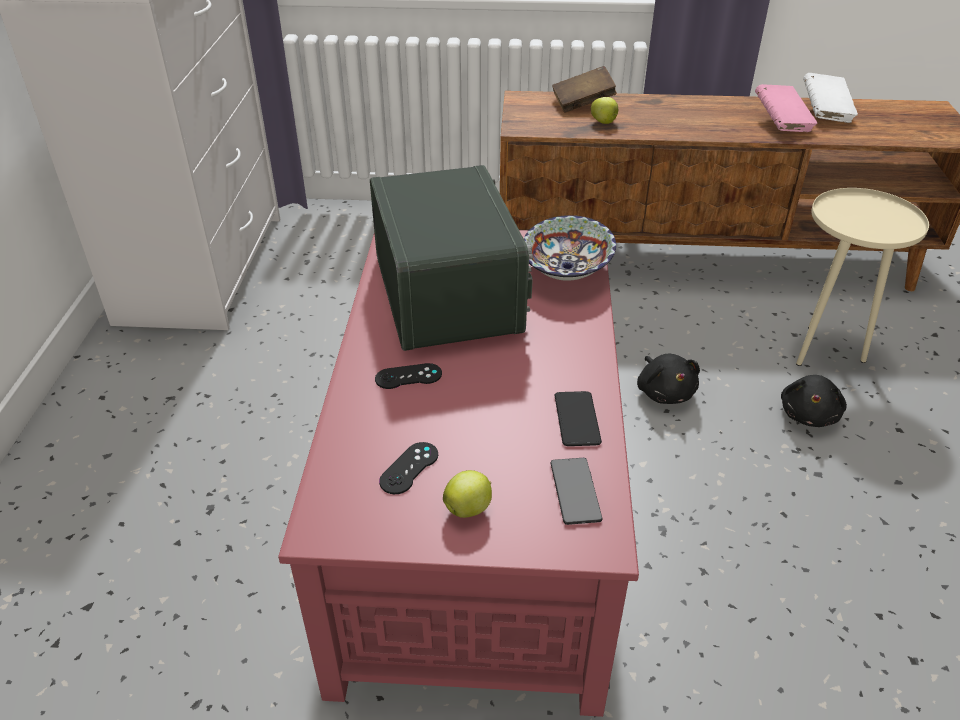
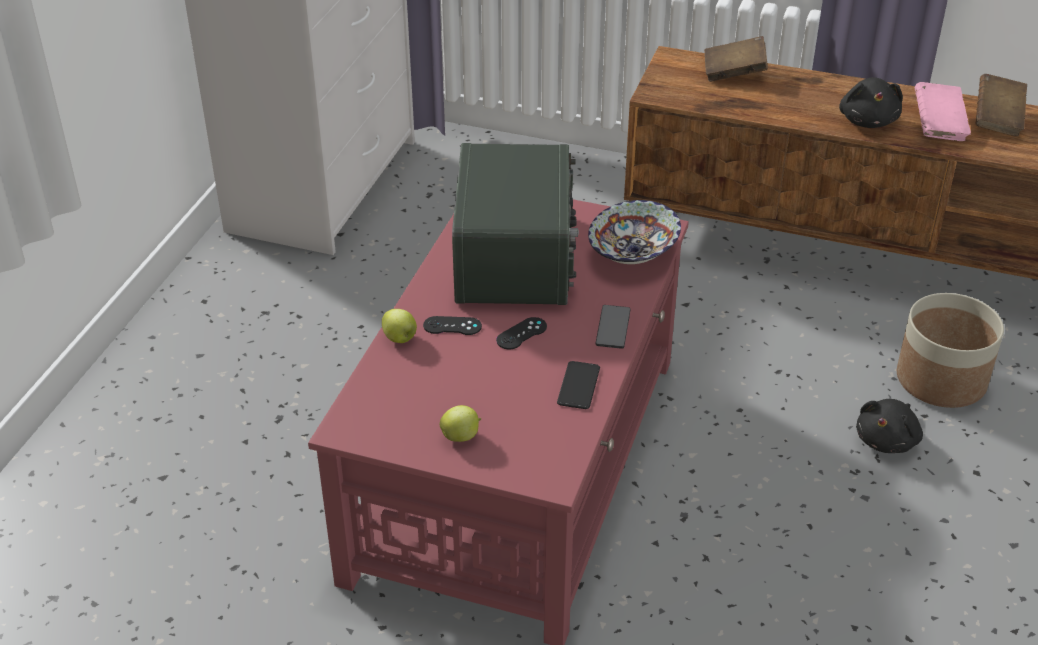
camera: 15 degrees right, 0 degrees up
(409, 468) = (426, 398): black game controller -> black game controller (521, 333)
(575, 491) = (550, 440): phone -> phone (613, 328)
(604, 122) = (745, 99): apple -> apple (400, 339)
(664, 392) = (746, 391): black plush toy -> black plush toy (868, 120)
(824, 350) = (941, 380): beige side table -> planter
(825, 112) = (997, 120): white book -> brown book

